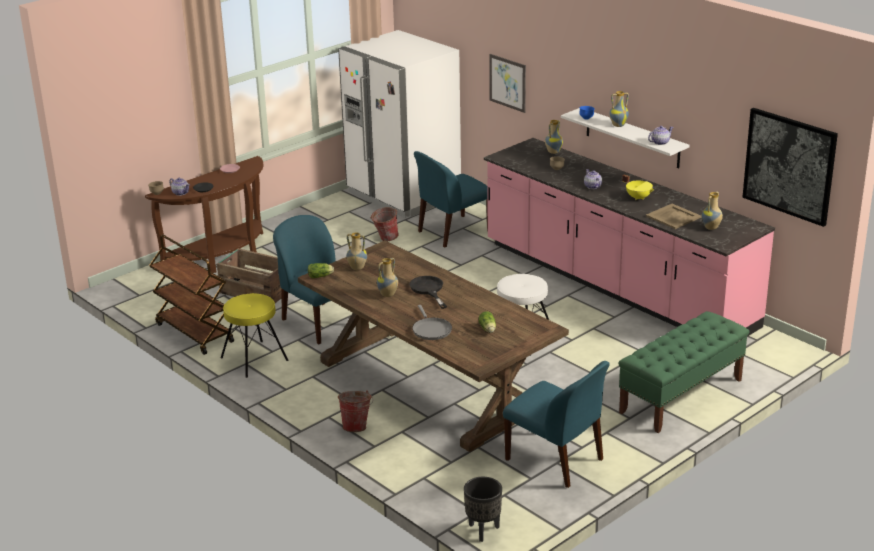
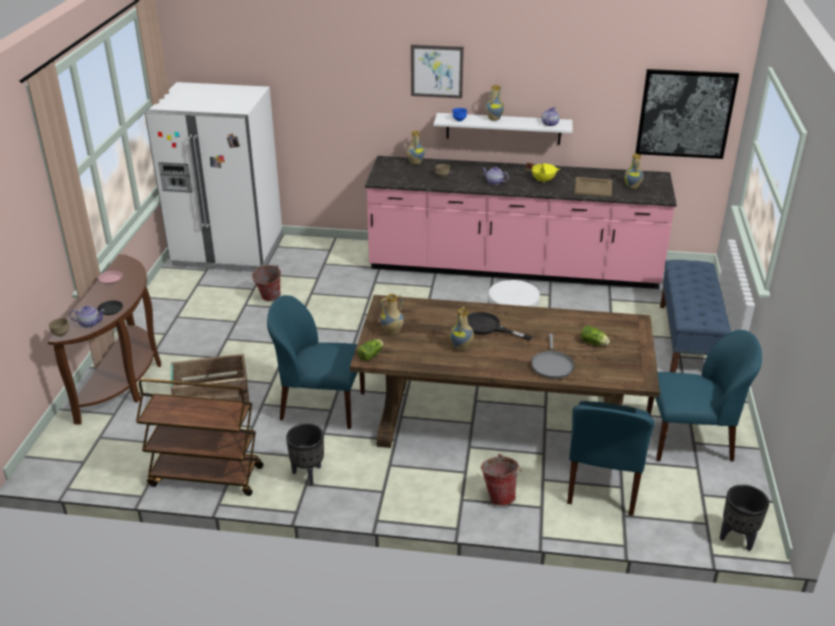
camera: 40 degrees left, 5 degrees up
(254, 359) = (308, 474): yellow stool -> black planter
(431, 330) = (551, 365): grey frying pan -> grey frying pan turned 60 degrees clockwise
(452, 232) = (320, 270): blue chair -> blue chair (603, 483)
(507, 83) = (338, 107): picture -> picture (436, 71)
(681, 396) = (687, 341): green bench -> blue bench

